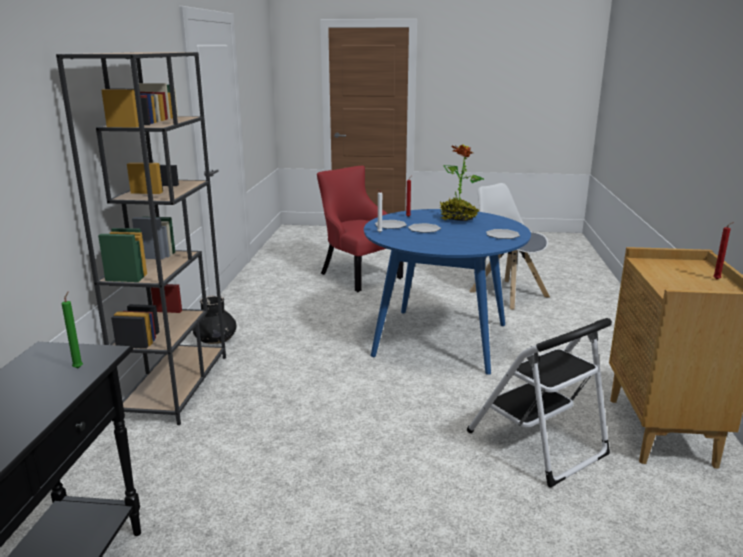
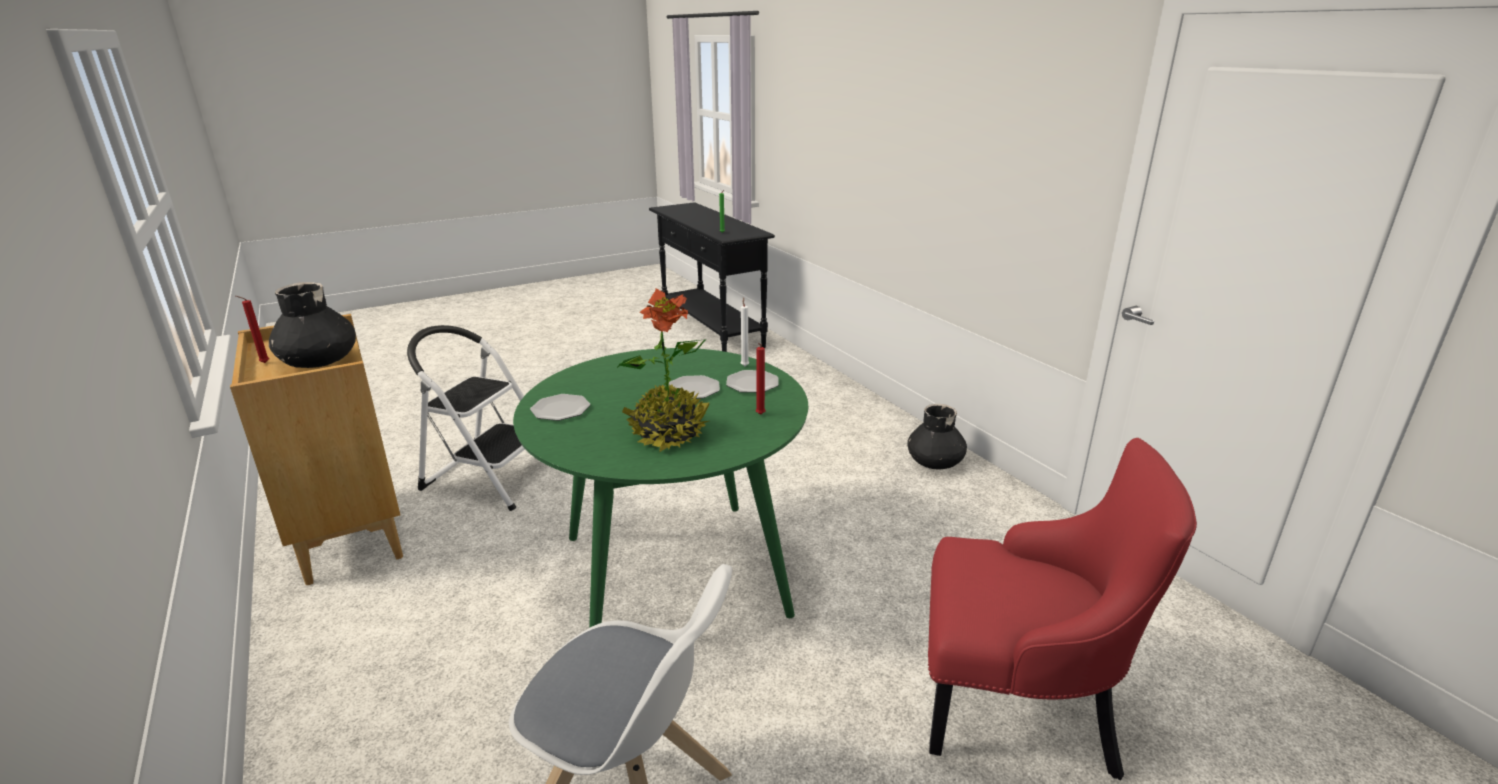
camera: 145 degrees right, 5 degrees up
(176, 386) = (865, 413): bookcase -> none
(441, 340) = (673, 575): blue dining table -> green dining table
(668, 271) = (319, 361): none -> black vase

